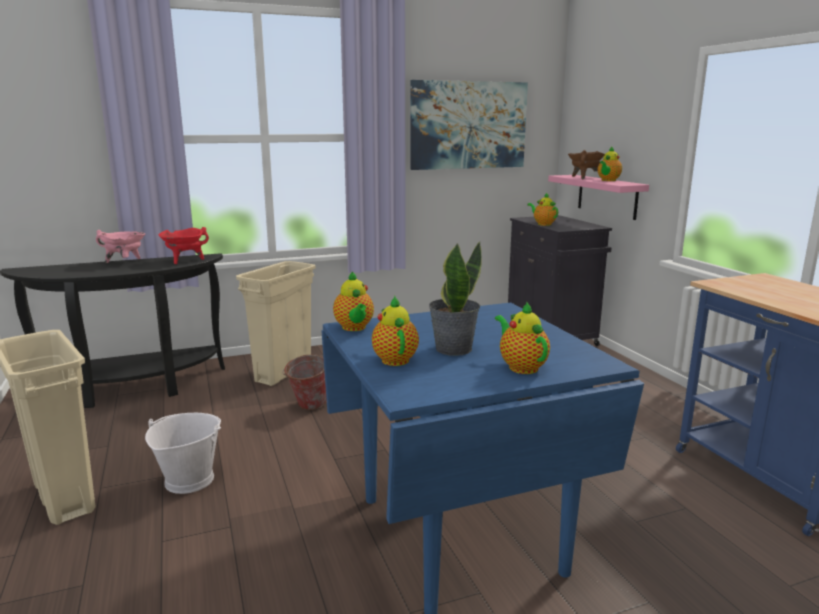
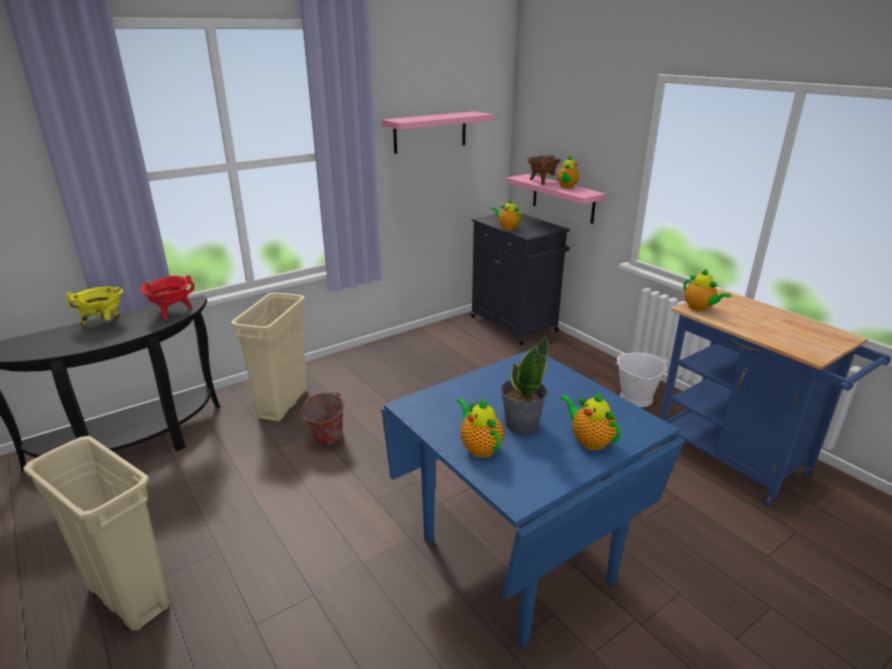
camera: 15 degrees left, 10 degrees up
(125, 262) = (104, 322): pink cooking pot -> yellow cooking pot
(189, 480) = (248, 549): white bucket -> white bucket (635, 398)
(354, 328) = (418, 407): teapot -> teapot (699, 308)
(468, 125) = (430, 132): picture -> pink shelf

